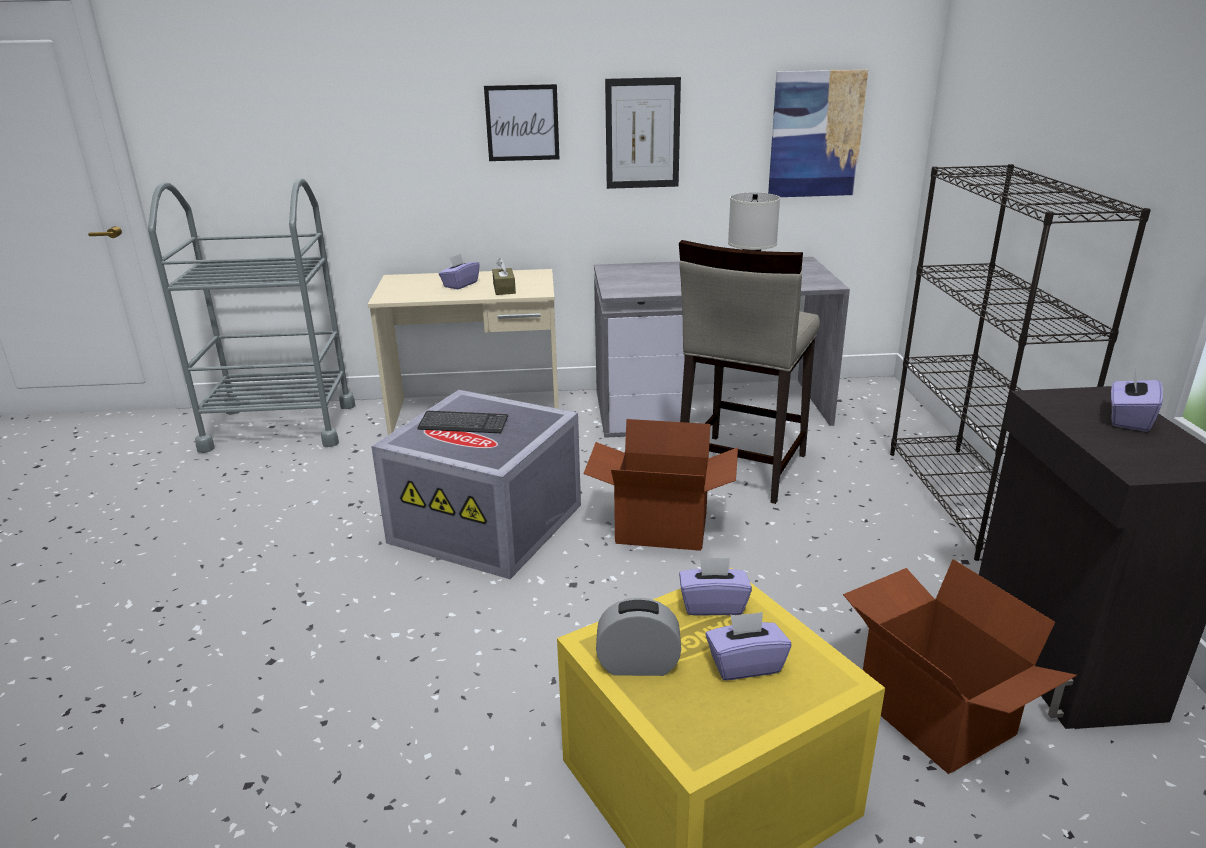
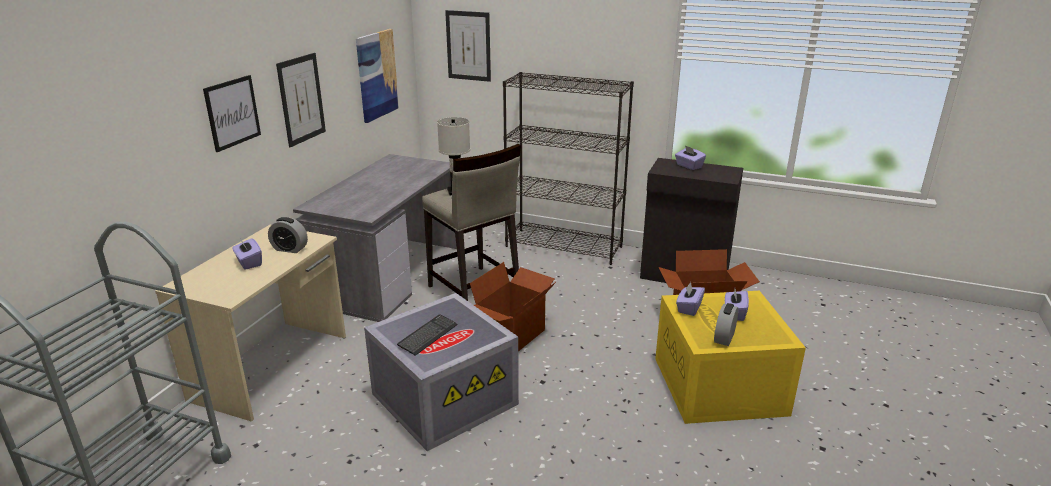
camera: 65 degrees left, 0 degrees up
(504, 289) = (289, 249): brown tissue box -> alarm clock
(977, 111) = (468, 46): none -> picture

